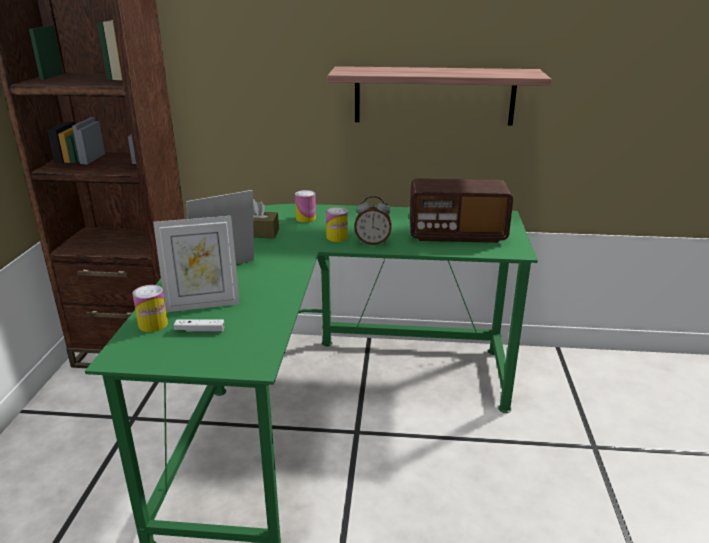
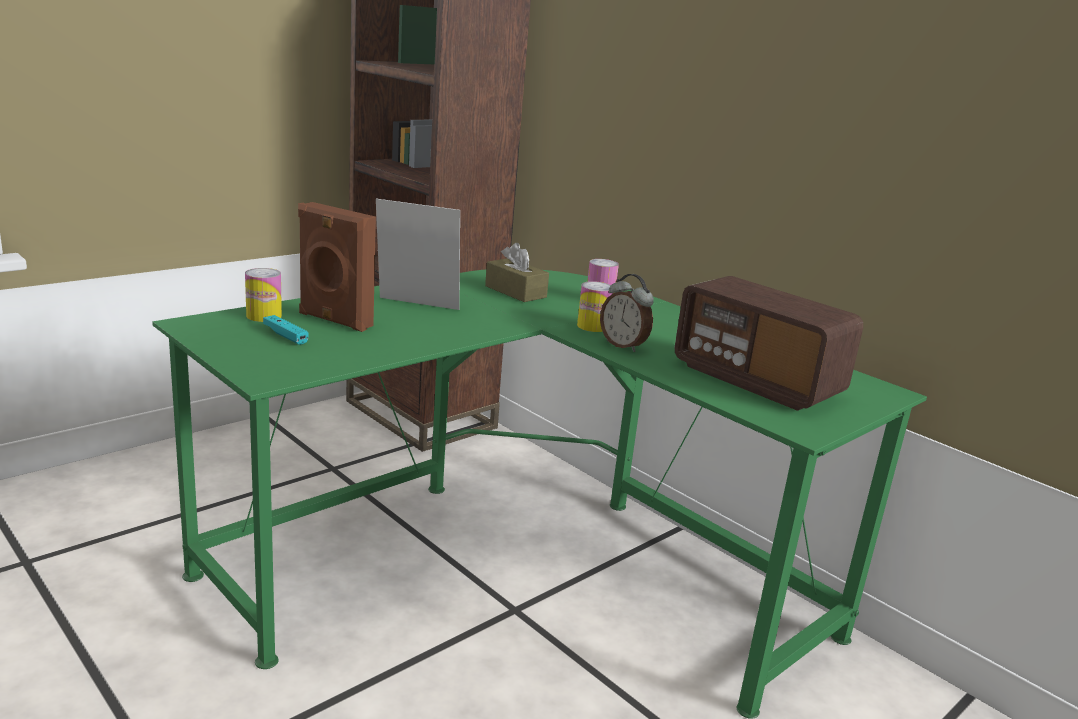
camera: 40 degrees right, 5 degrees down
(200, 330) = (285, 336): white game controller -> turquoise game controller
(203, 304) = (334, 320): picture frame -> brown speaker
(434, 96) = (829, 164): shelf -> none

